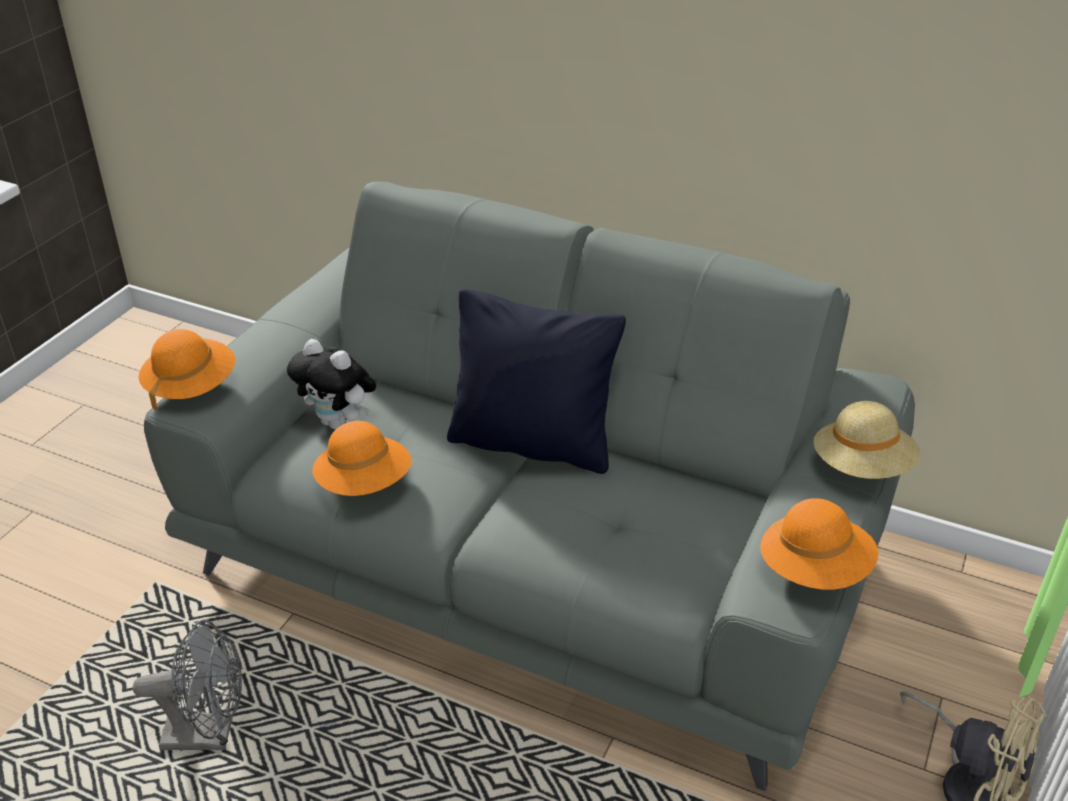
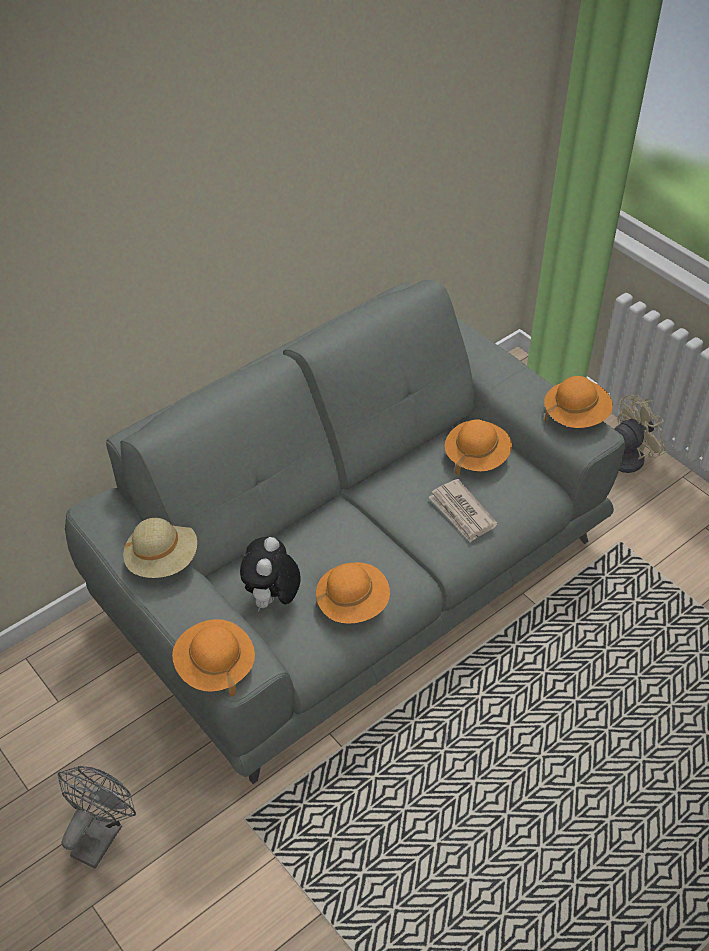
camera: 65 degrees left, 10 degrees up
(209, 734) = (420, 813): grey fan -> grey fan (101, 834)
(339, 423) = (272, 599): plush toy -> plush toy turned 135 degrees clockwise
(532, 443) = (362, 501): black pillow -> none
(572, 534) = (462, 513): none -> newspaper
(688, 521) = (476, 456): none -> orange hat
(862, 467) = (506, 359): beige hat -> beige hat (162, 560)

